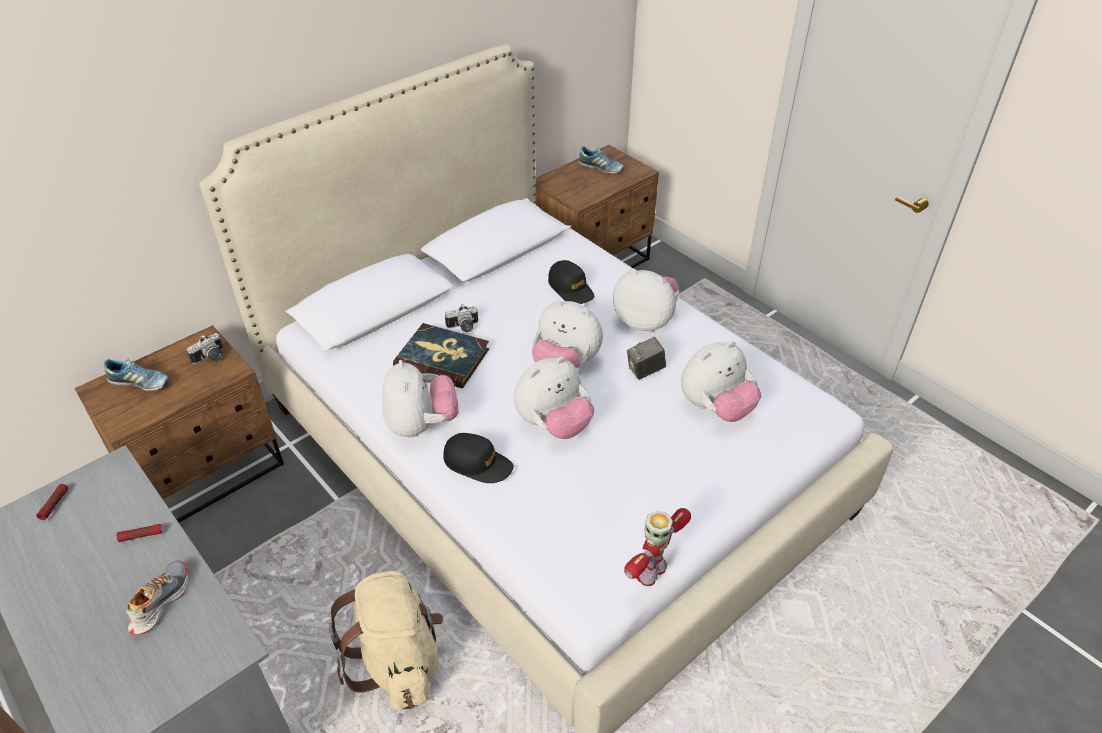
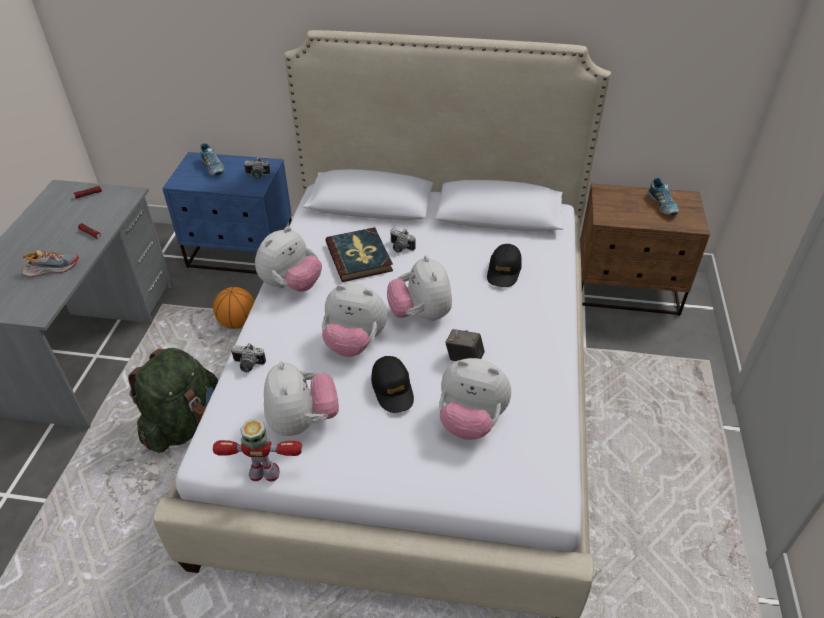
camera: 50 degrees right, 0 degrees up
(207, 474) = (242, 254): brown nightstand -> blue nightstand
(308, 535) = (238, 322): none -> basketball
(398, 661) = (184, 423): beige backpack -> green backpack
(478, 463) = (283, 329): black cap -> black cap (392, 389)
(498, 515) = (247, 365): none -> camera
(645, 321) = (519, 328): plush toy -> plush toy (302, 421)

